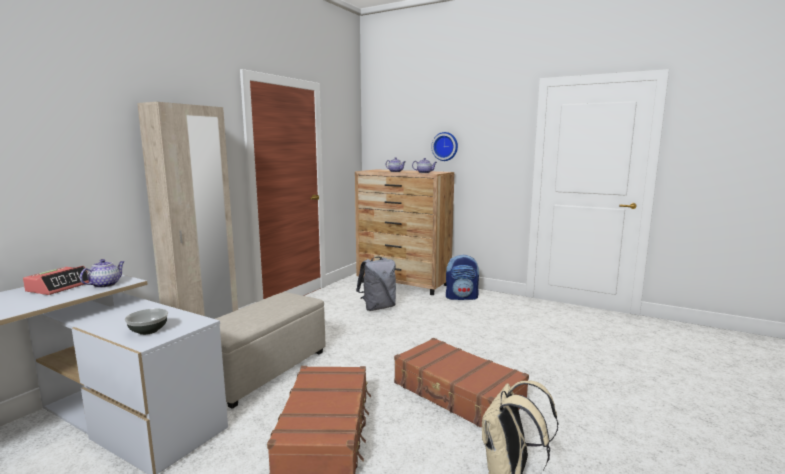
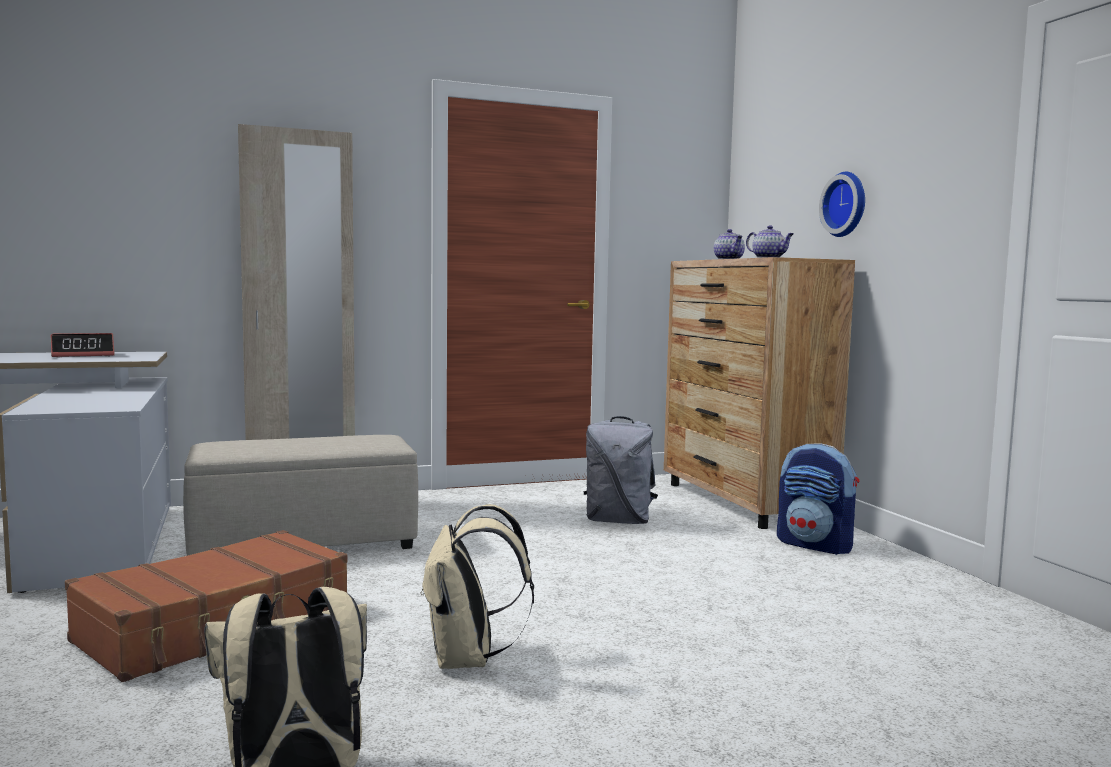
camera: 40 degrees right, 5 degrees down
(105, 285) = (115, 358): teapot -> none
(148, 331) = (64, 405): bowl -> none
(457, 394) = (468, 659): brown suitcase -> beige backpack

